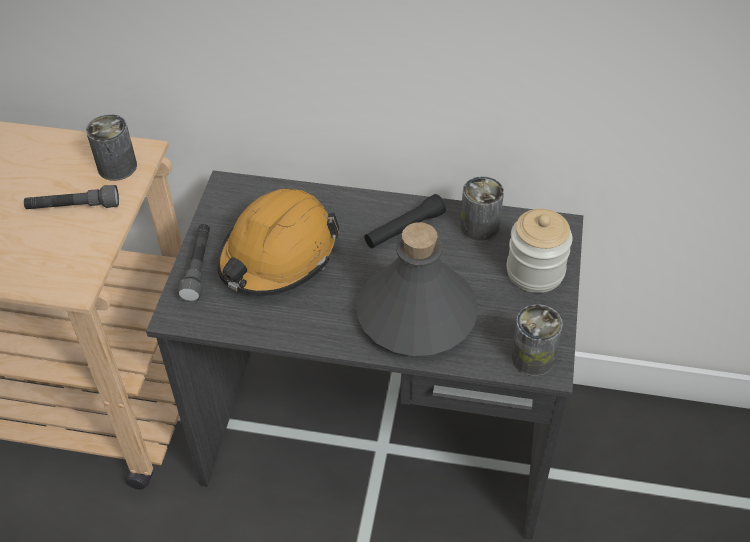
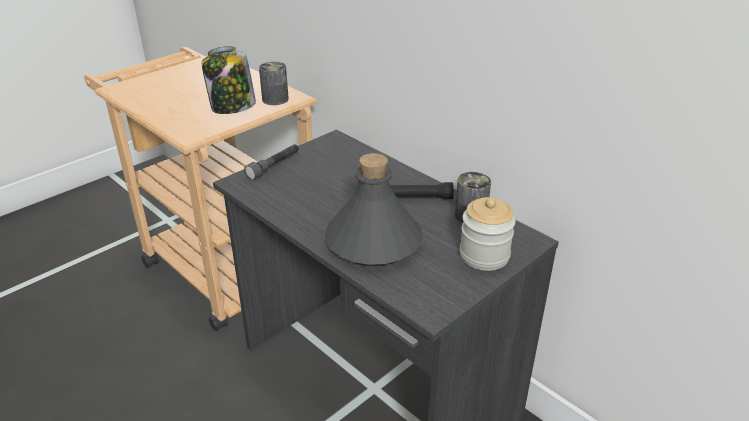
camera: 35 degrees right, 15 degrees down
(73, 207) = (232, 107): grey flashlight -> jar
(278, 255) = (324, 179): orange hard hat -> none
(532, 358) = (426, 301): can -> none

